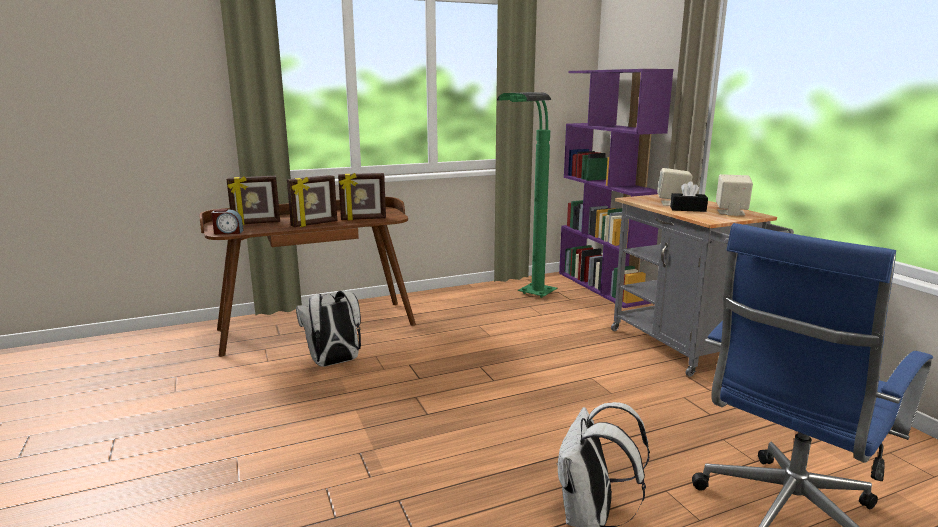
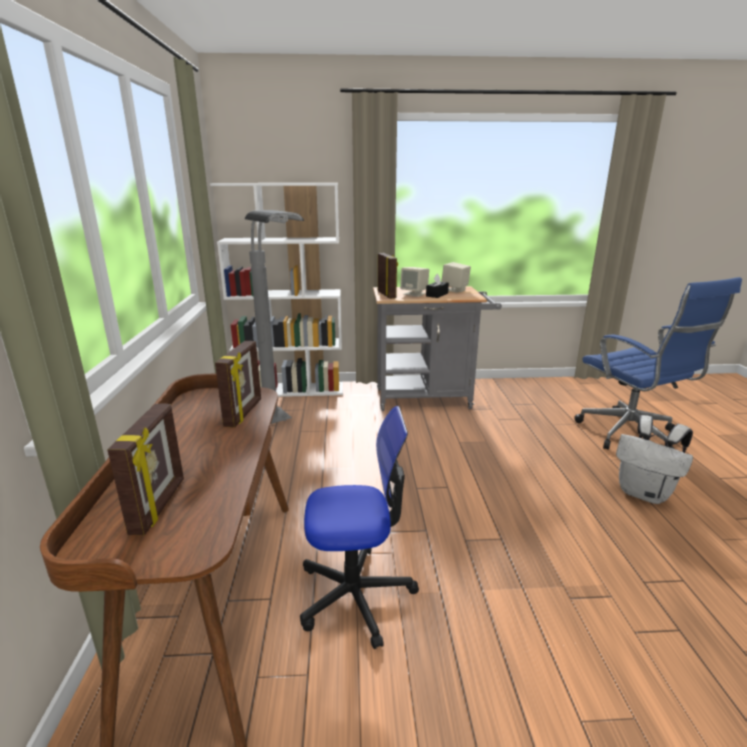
camera: 70 degrees left, 5 degrees up
(228, 232) = (202, 541): alarm clock -> none
(314, 224) = (234, 449): picture frame -> picture frame (387, 295)
(334, 363) = (355, 594): white backpack -> office chair
(527, 299) = (282, 427): green floor lamp -> grey floor lamp
(602, 287) = (291, 390): purple bookcase -> white bookcase

